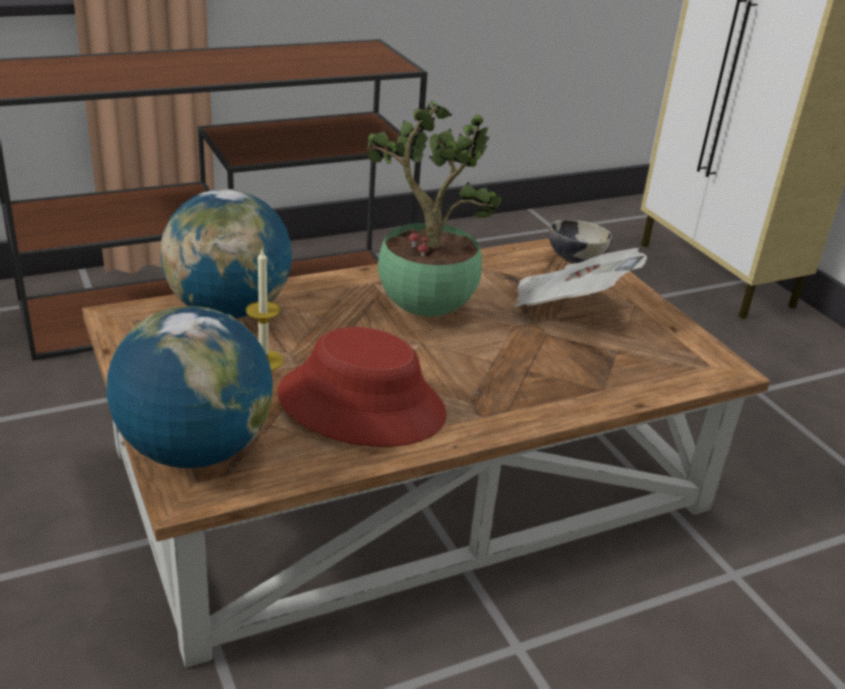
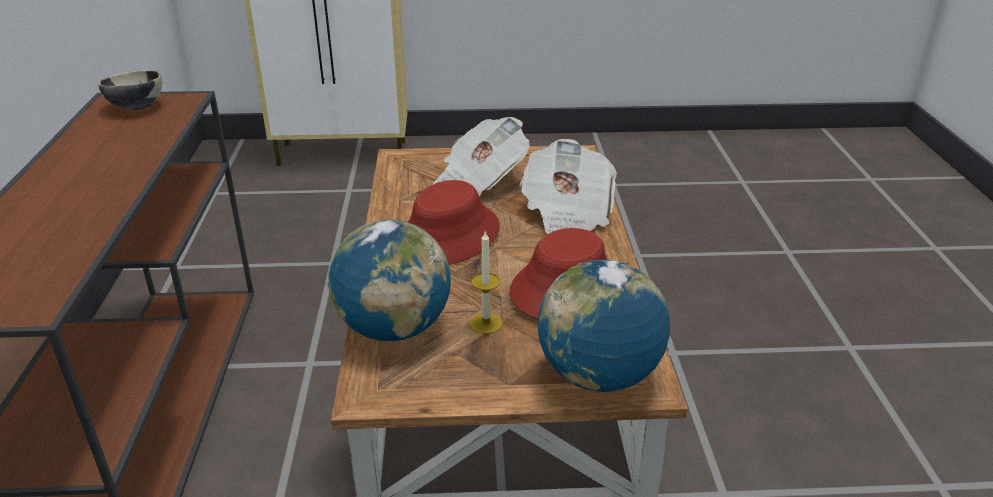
camera: 65 degrees left, 0 degrees up
(423, 309) = (448, 236): potted plant -> red hat
(544, 381) = (566, 213): none -> newspaper
(575, 260) = (417, 161): bowl -> bowl (136, 107)

